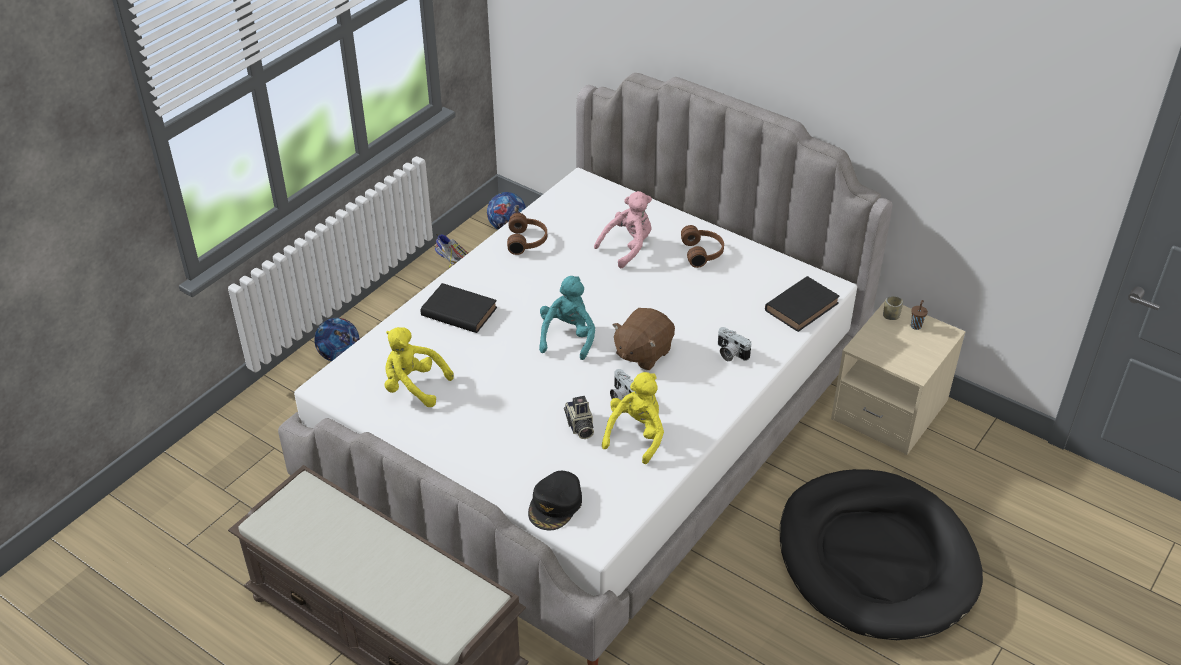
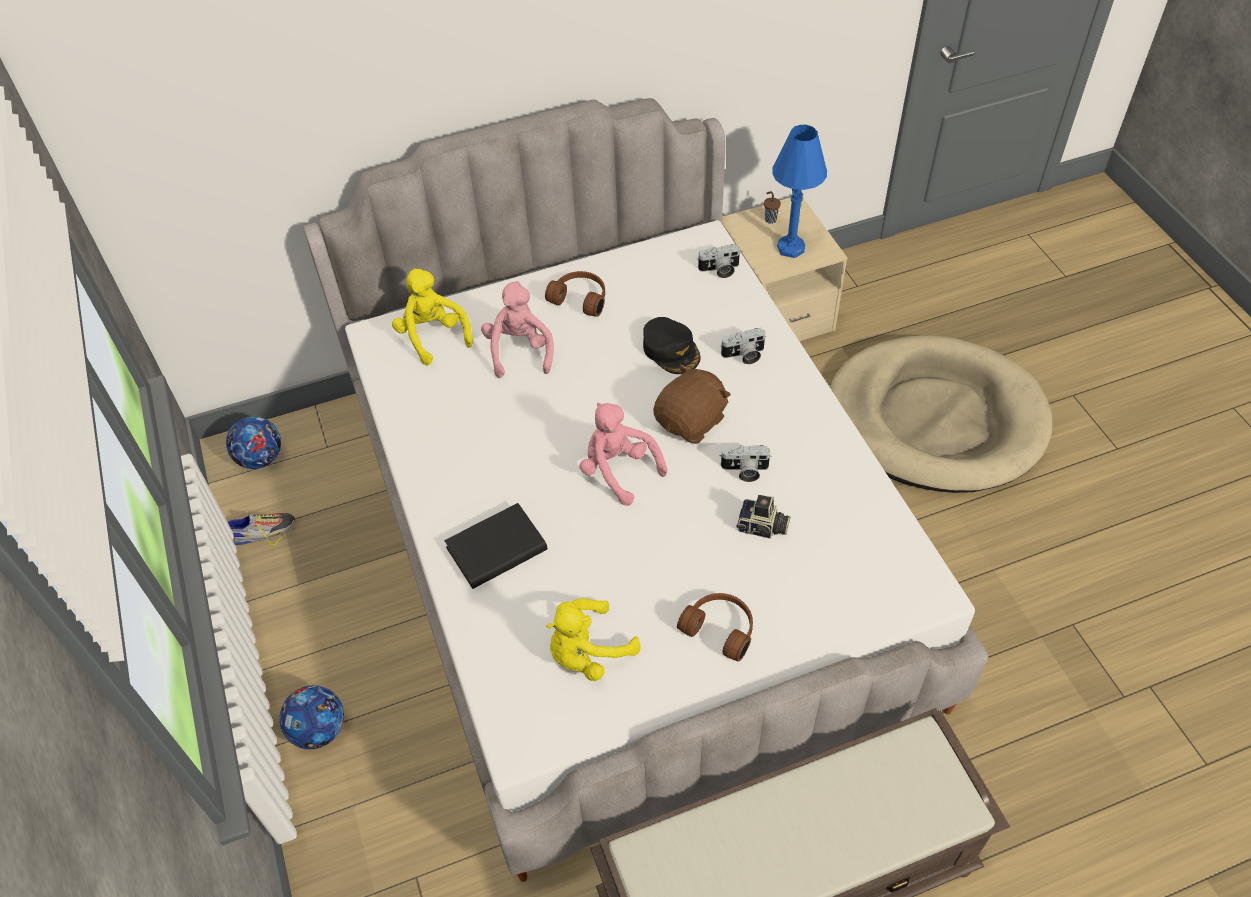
camera: 55 degrees left, 10 degrees up
(527, 241) = (431, 428): brown headphones -> brown headphones (721, 628)
(555, 505) = (864, 605): black cap -> black cap (671, 350)
(568, 337) = (618, 470): turquoise plush toy -> pink plush toy
(636, 435) = (807, 487): yellow plush toy -> yellow plush toy (433, 336)
(642, 353) = (691, 421): brown plush toy -> brown plush toy turned 120 degrees counterclockwise
(803, 306) = (719, 270): black book -> camera
(876, 559) = (935, 419): black dog bed -> beige dog bed
(891, 316) = (745, 228): cup -> none
(897, 350) = (790, 248): none -> blue table lamp

